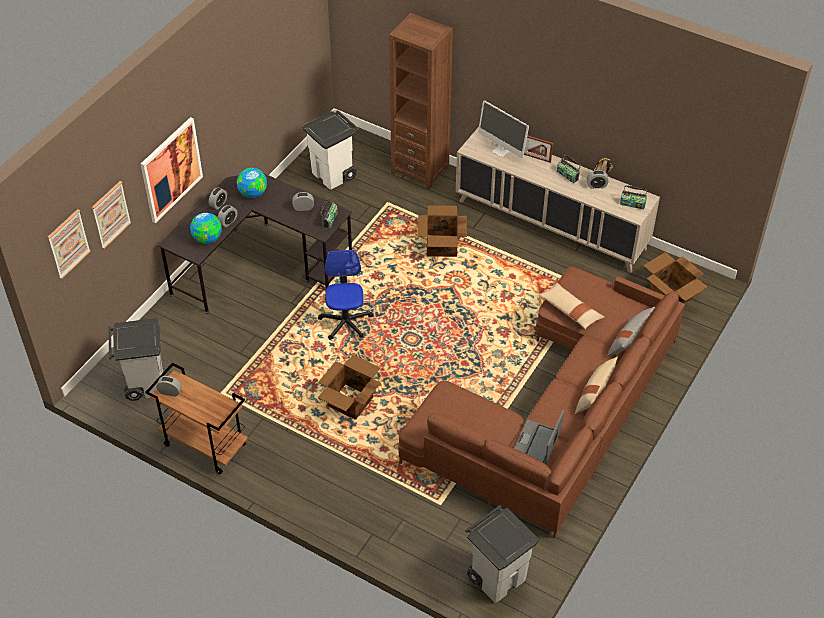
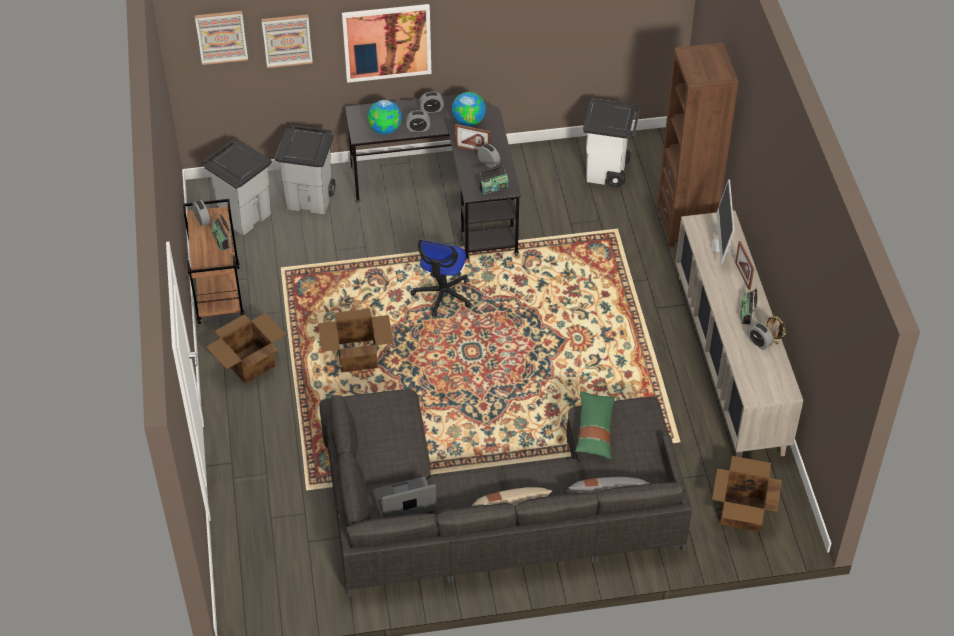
camera: 50 degrees right, 0 degrees up
(282, 208) = (472, 149): none -> picture frame
(345, 322) = (443, 294): office chair -> office chair turned 150 degrees clockwise
(441, 246) = (606, 301): cardboard box -> cardboard box (249, 364)
(497, 577) = (266, 580): grey trash can -> grey trash can (311, 198)
(554, 414) = (492, 509): brown sofa -> grey sofa
(570, 310) = (595, 430): beige pillow -> green pillow
(632, 204) = (766, 384): radio -> radio (222, 239)

